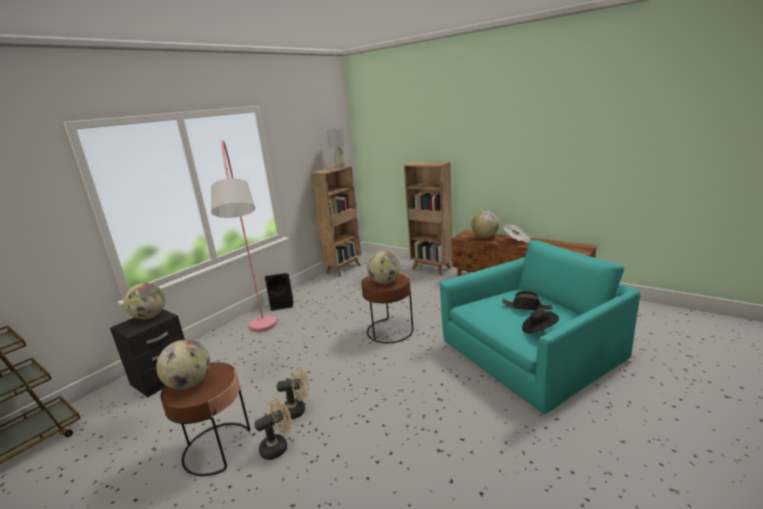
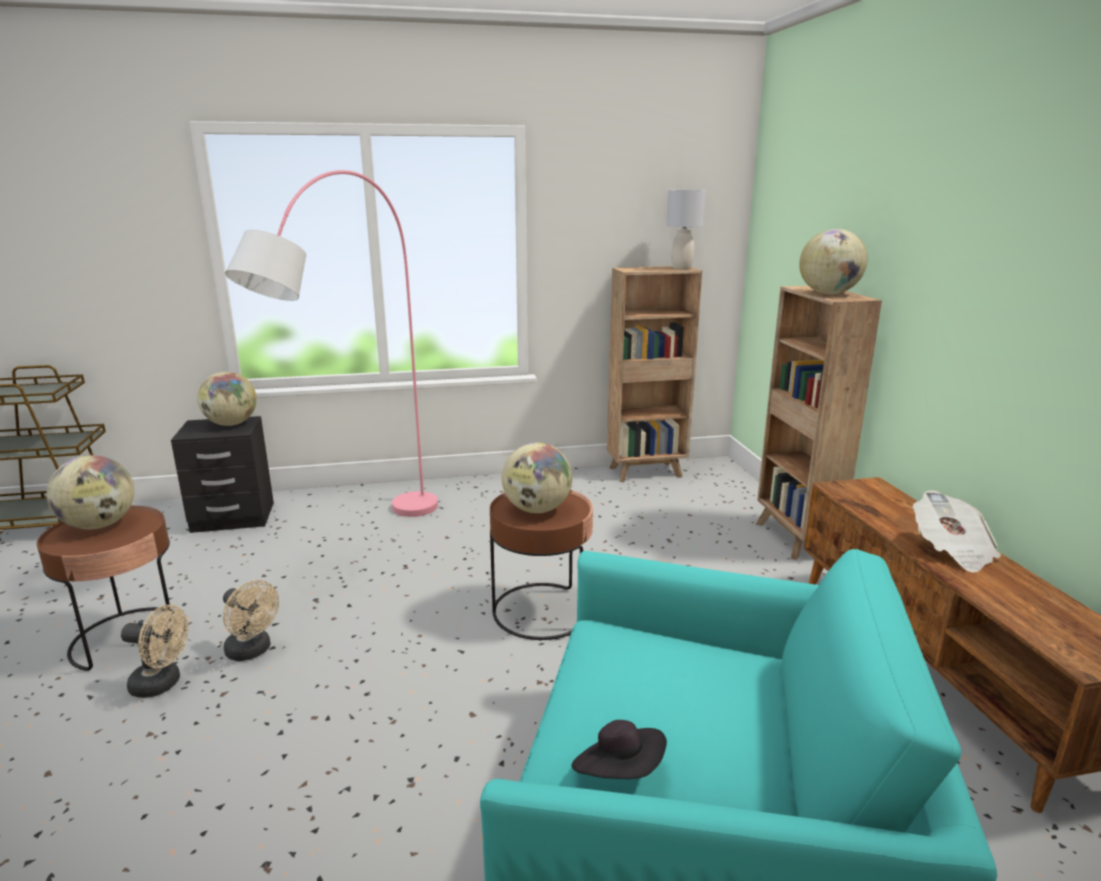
camera: 40 degrees right, 0 degrees up
(283, 304) = (483, 488): black speaker -> none
(485, 237) = (892, 509): globe -> globe (829, 293)
(526, 307) = (695, 707): black hat -> none

